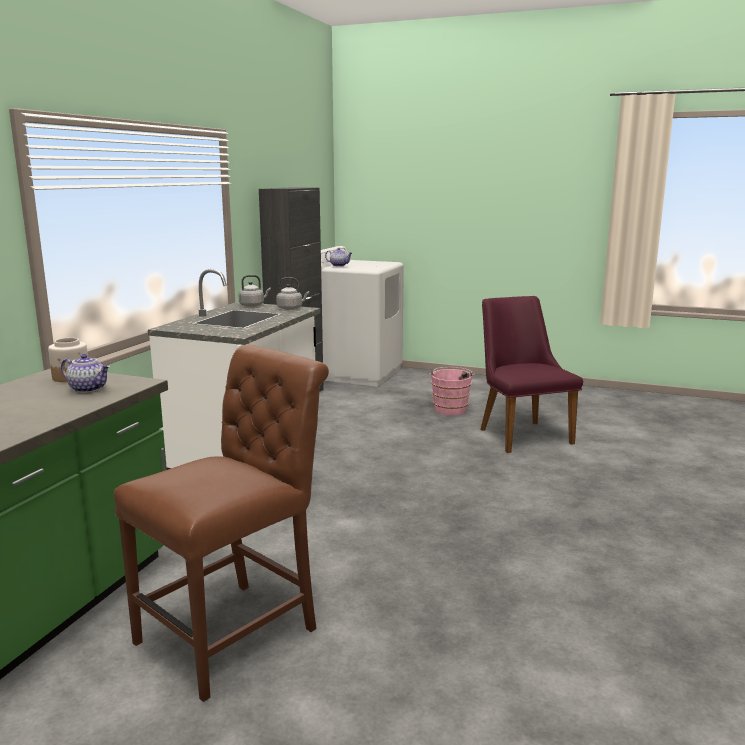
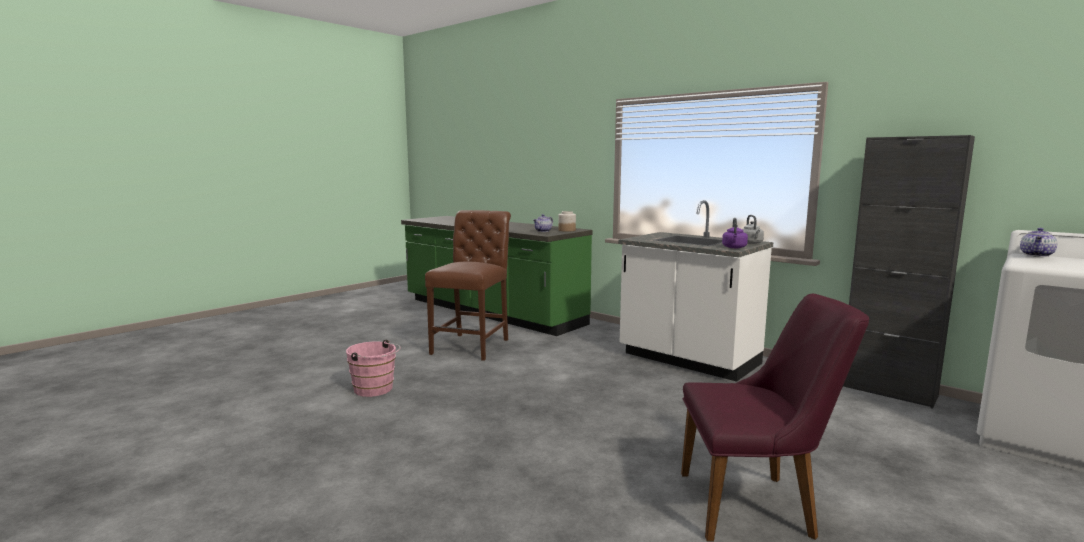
camera: 110 degrees right, 5 degrees down
(236, 631) = (473, 345): brown chair -> brown chair turned 135 degrees counterclockwise
(291, 308) = (734, 247): grey kettle -> purple kettle
(450, 409) = (874, 478): pink bucket -> pink bucket (375, 390)

